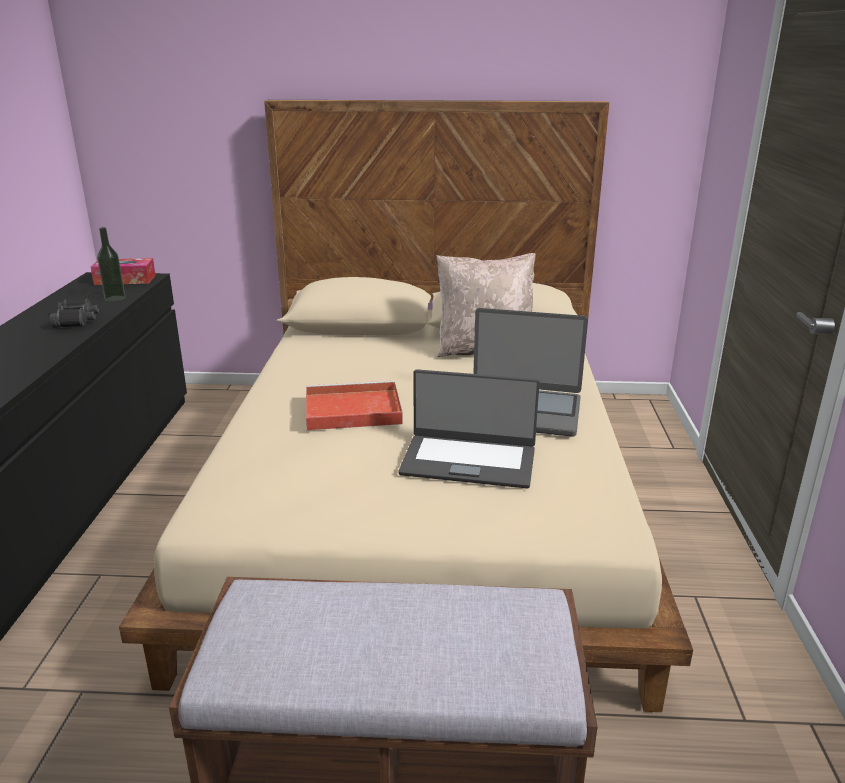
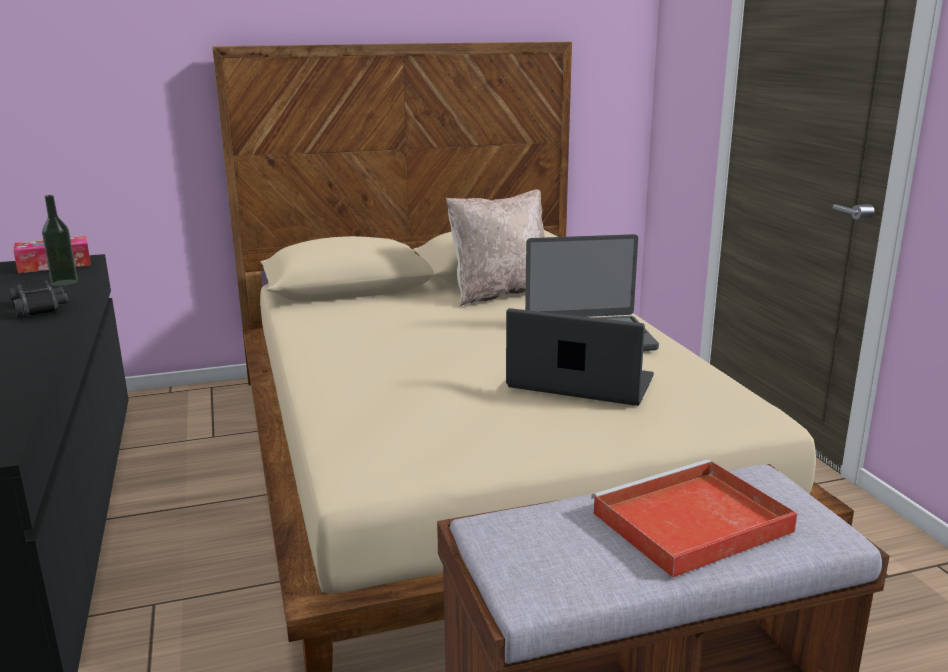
camera: 20 degrees left, 5 degrees down
(350, 410) = (421, 360): red tray -> red tray (689, 523)
(468, 460) = (580, 383): laptop -> laptop turned 150 degrees counterclockwise

